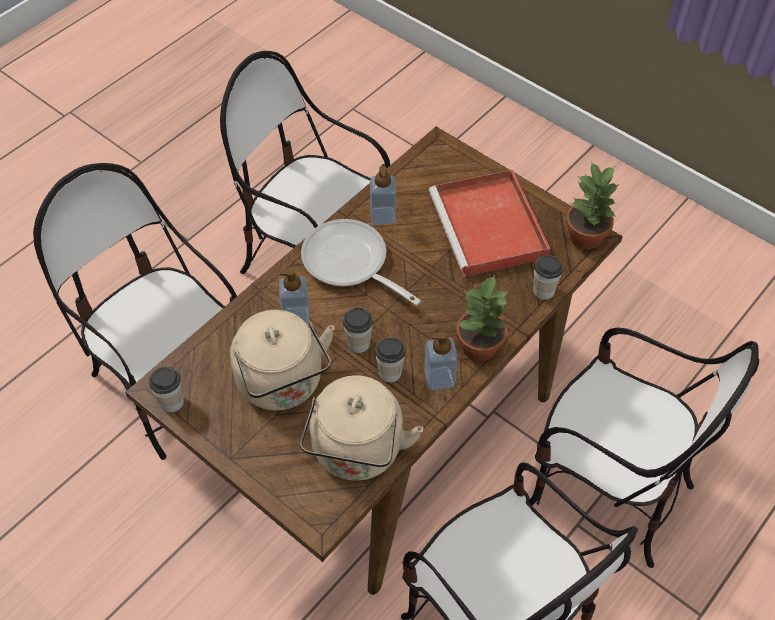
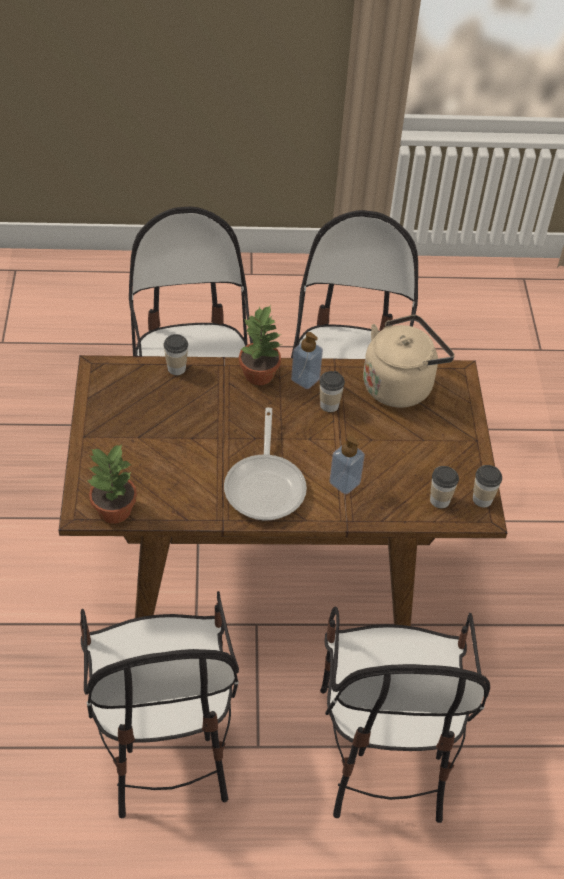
camera: 135 degrees left, 5 degrees down
(283, 384) = (401, 451): beige kettle -> none
(358, 344) = (326, 435): cup -> cup (439, 500)
(383, 216) = (199, 497): soap dispenser -> none
(489, 228) = (146, 427): red tray -> none
(586, 236) = (99, 372): potted plant -> potted plant (113, 510)

